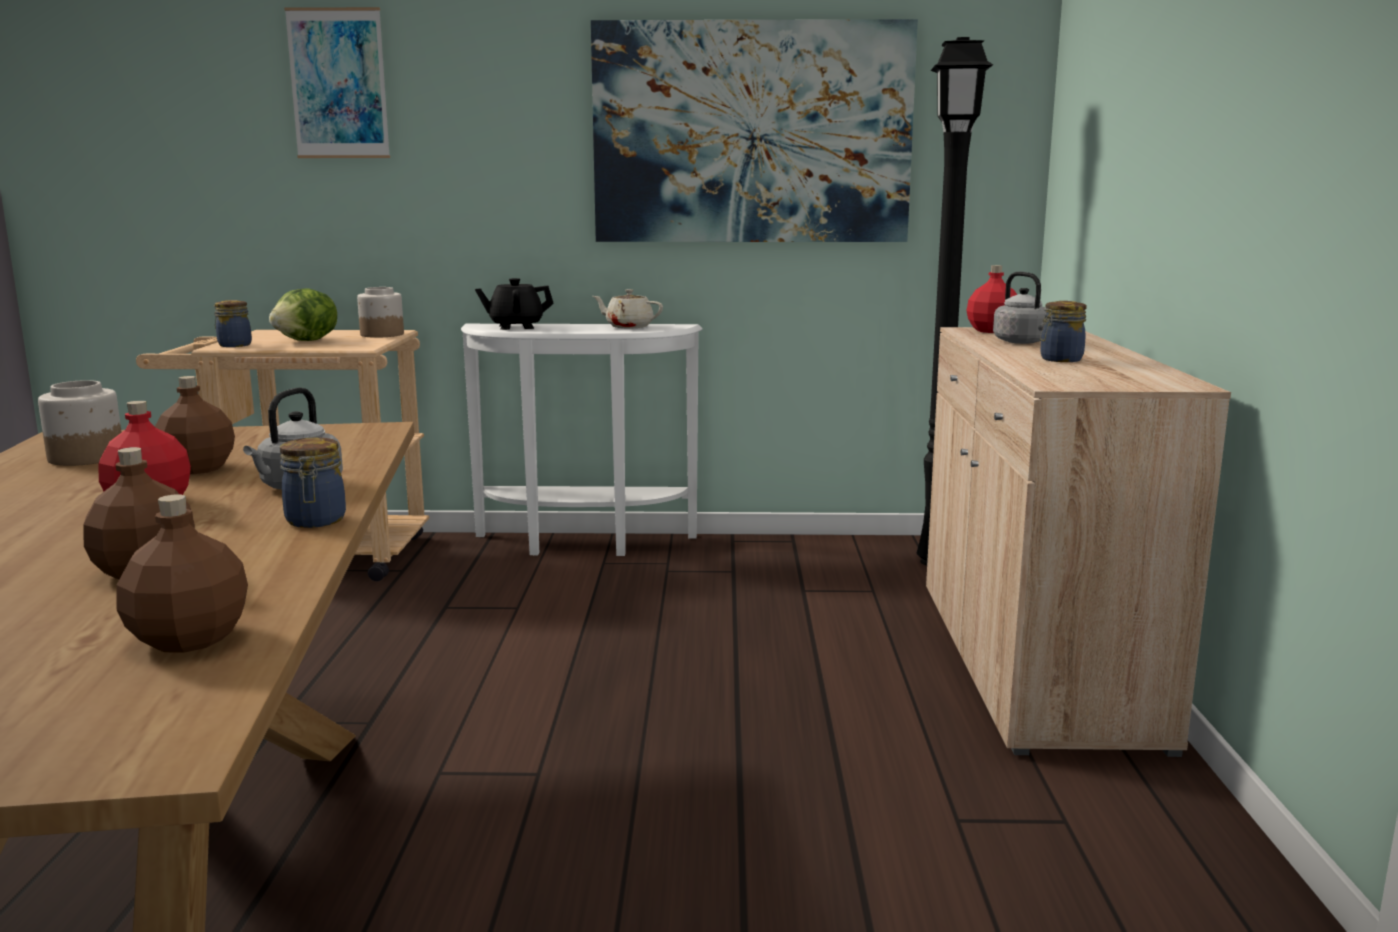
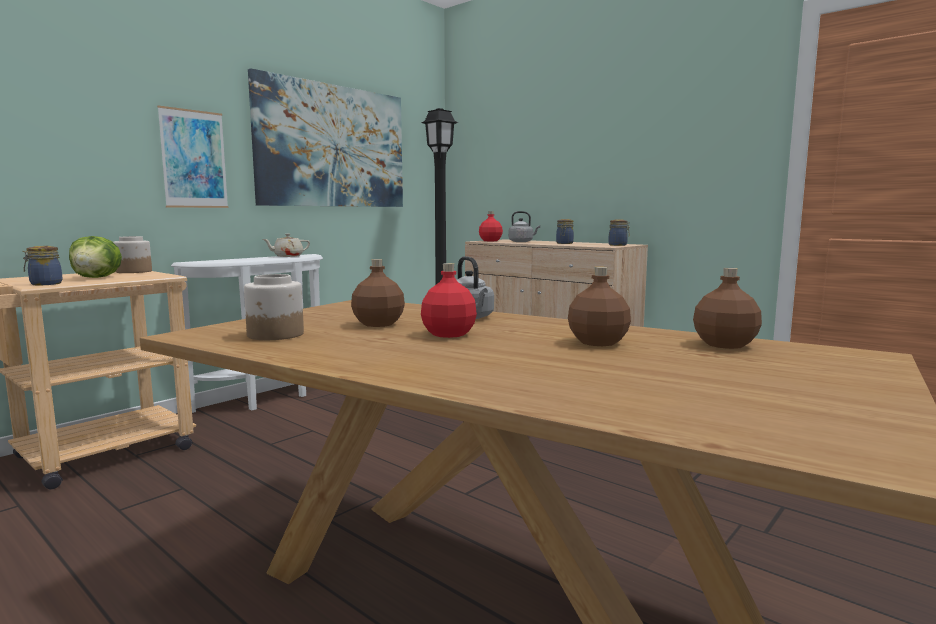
camera: 50 degrees left, 5 degrees down
(315, 521) = (548, 321): jar -> jar (618, 245)
(338, 84) = (63, 81): picture -> picture (194, 159)
(515, 327) = (222, 260): black teapot -> none

